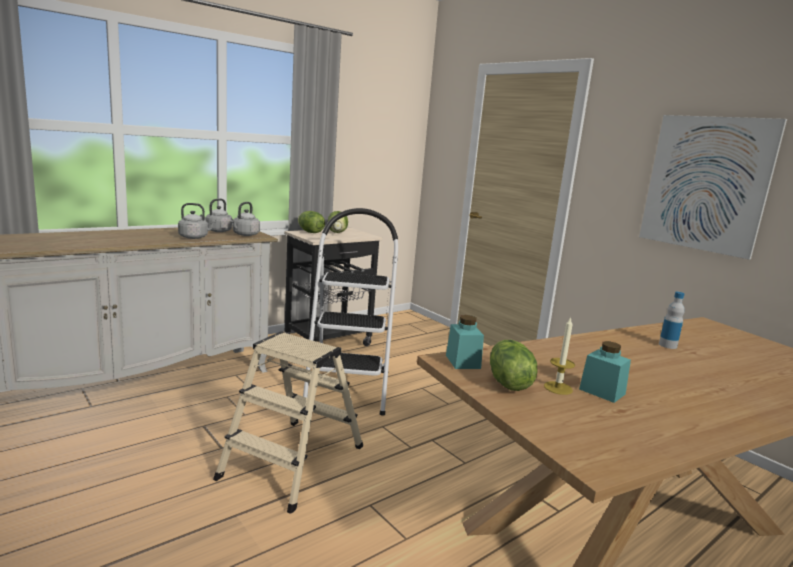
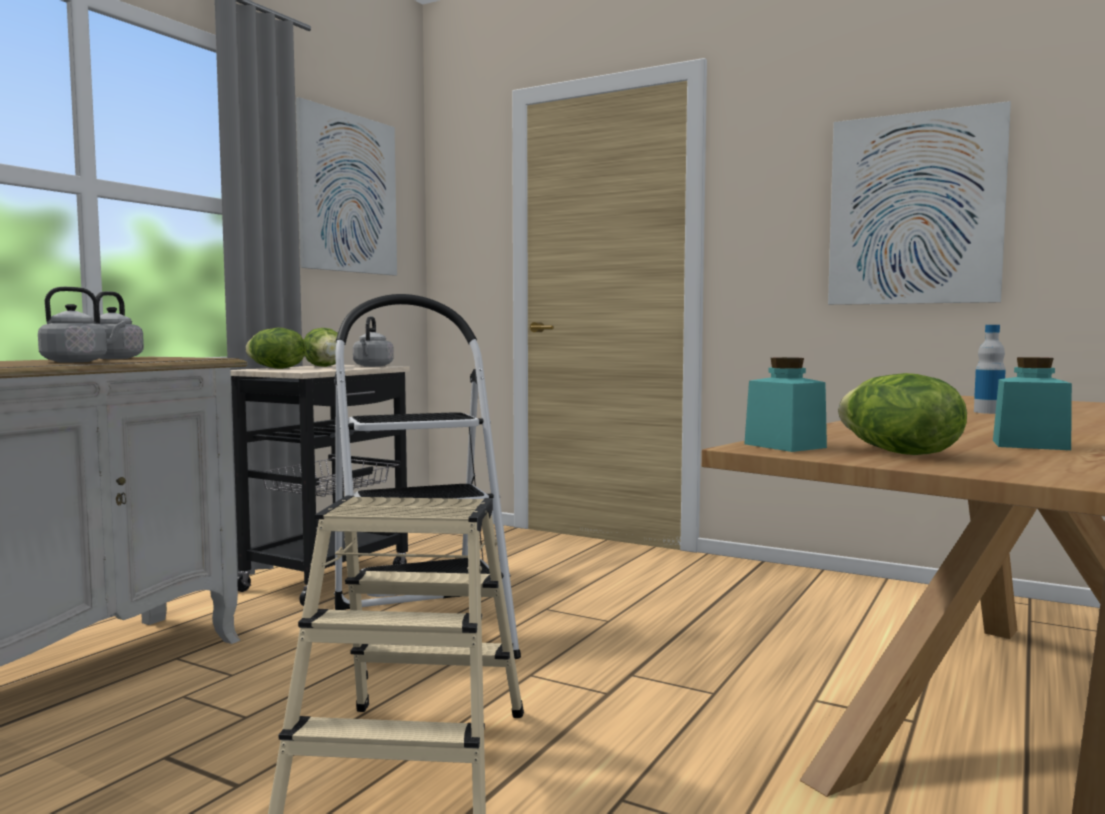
camera: 20 degrees left, 10 degrees down
(245, 235) = (177, 358): grey kettle -> grey kettle (372, 366)
(373, 126) = (348, 193): none -> picture
(558, 388) = (971, 449): candle -> none

